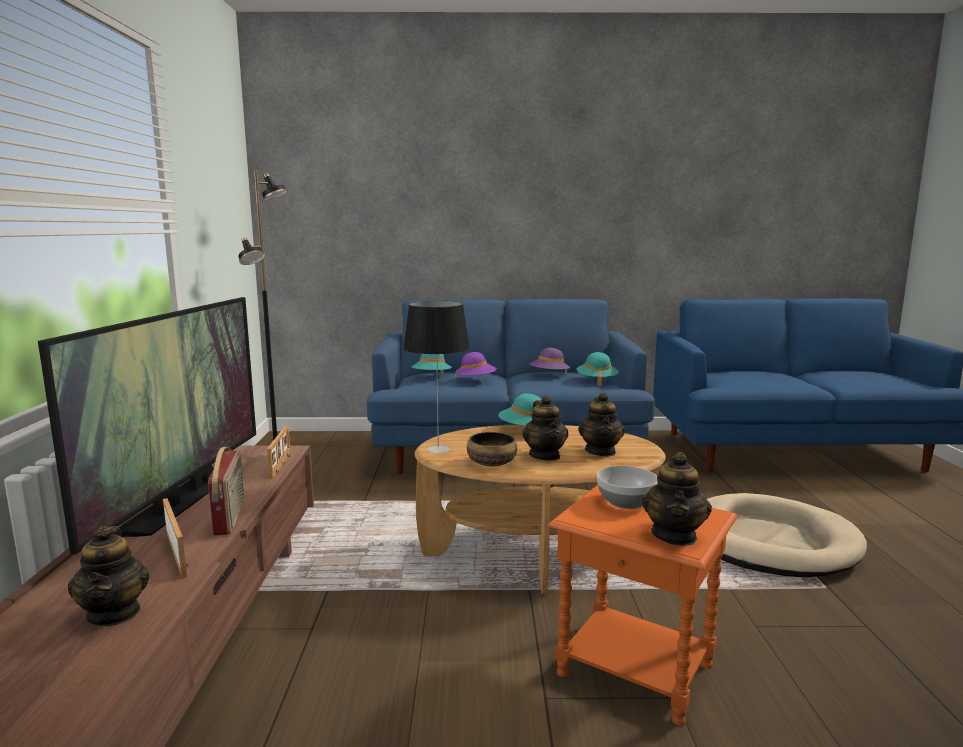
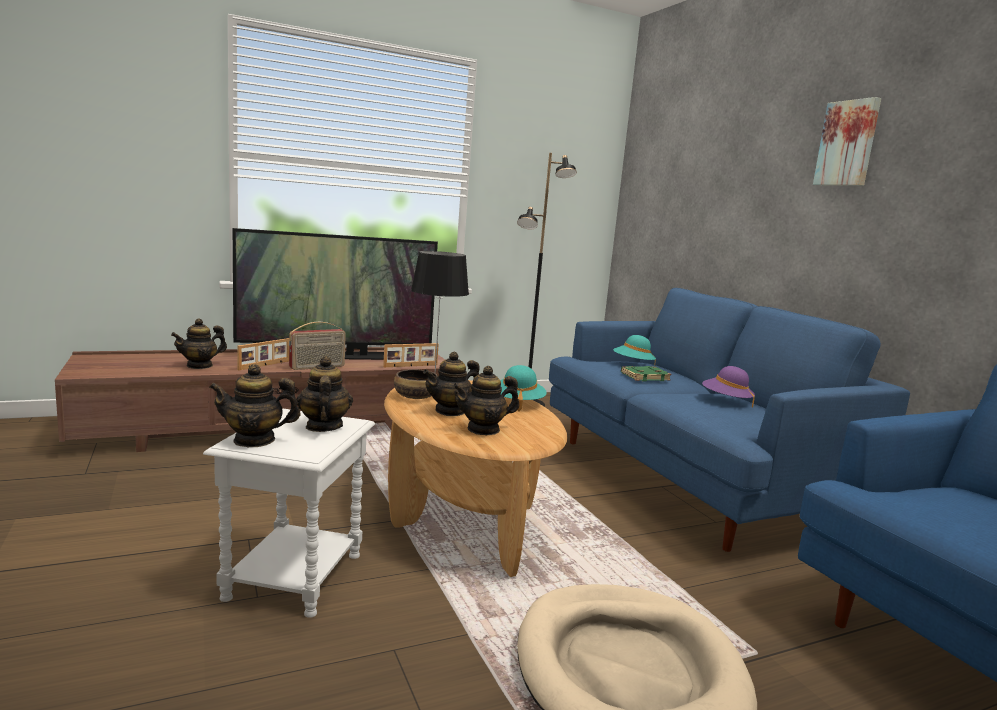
camera: 65 degrees right, 0 degrees up
(476, 381) = (645, 377): purple hat -> green book
(536, 170) = (848, 143): none -> picture
(596, 380) = (746, 421): turquoise hat -> none
(626, 502) = (323, 427): bowl -> teapot
(636, 667) = (296, 576): orange side table -> white side table

